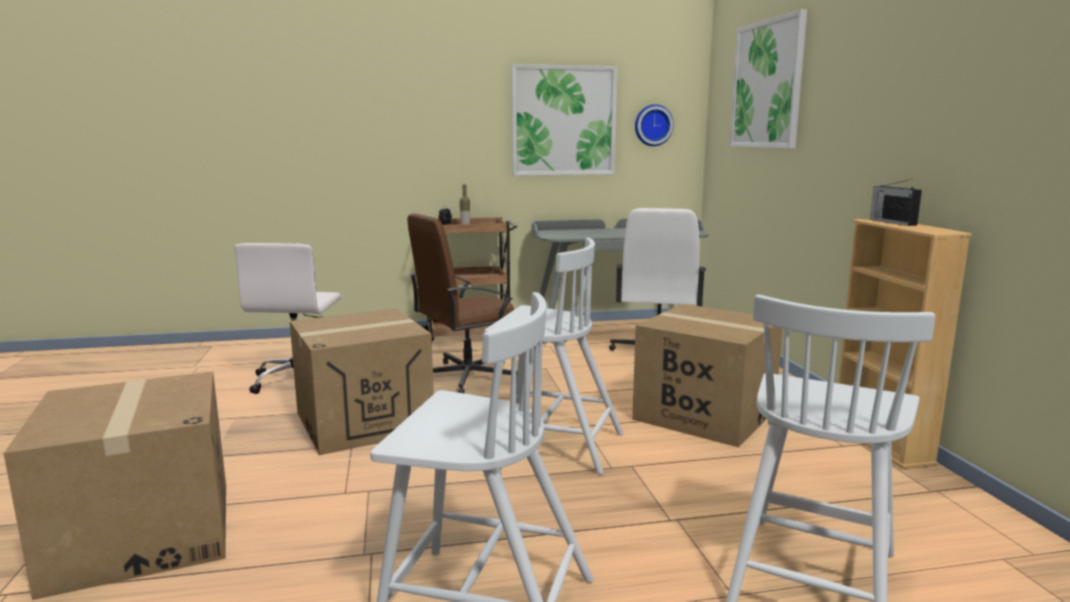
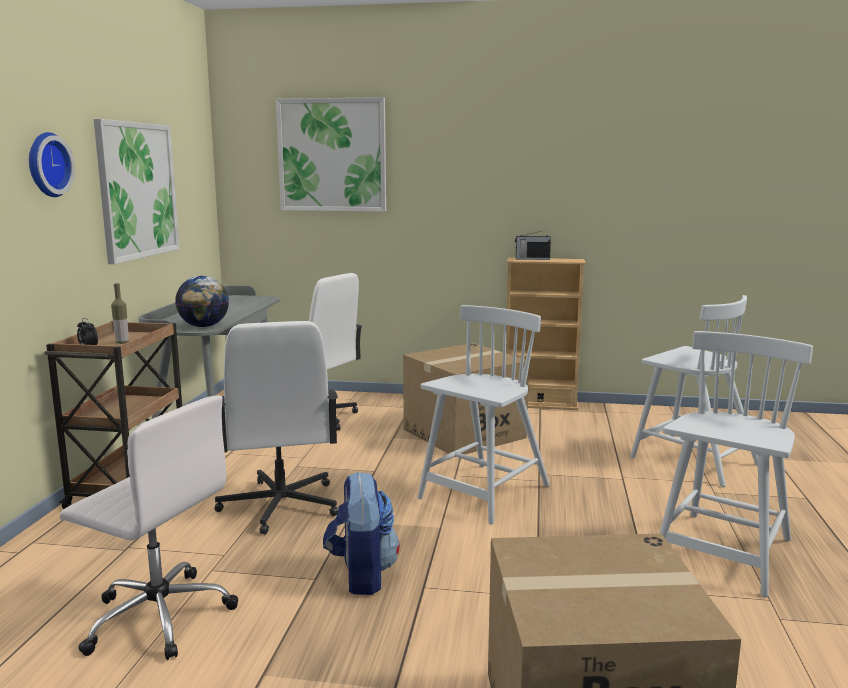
camera: 70 degrees left, 0 degrees up
(364, 421) = (361, 575): cardboard box -> backpack
(466, 377) = (280, 506): brown office chair -> white office chair
(562, 236) = (203, 326): none -> globe
(652, 125) = (190, 191): wall clock -> wall clock (46, 165)

